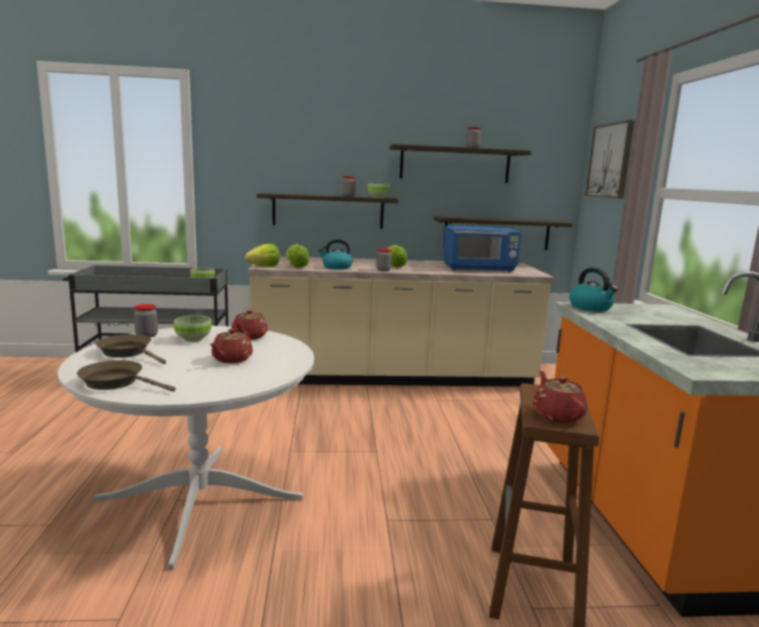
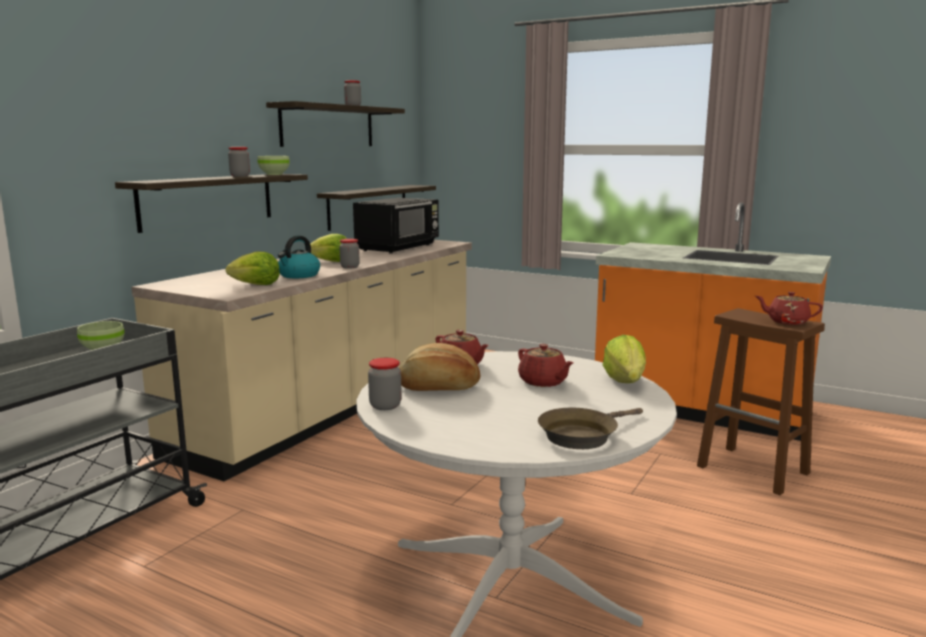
camera: 55 degrees left, 0 degrees up
(128, 352) = (458, 421): brown frying pan -> none
(194, 339) = (439, 387): green bowl -> bread
(264, 266) = (229, 294): lettuce -> lettuce (625, 381)
(479, 268) = (399, 247): blue microwave -> black microwave
(591, 307) = (625, 254): kettle -> none
(610, 161) = (470, 119): picture -> none

